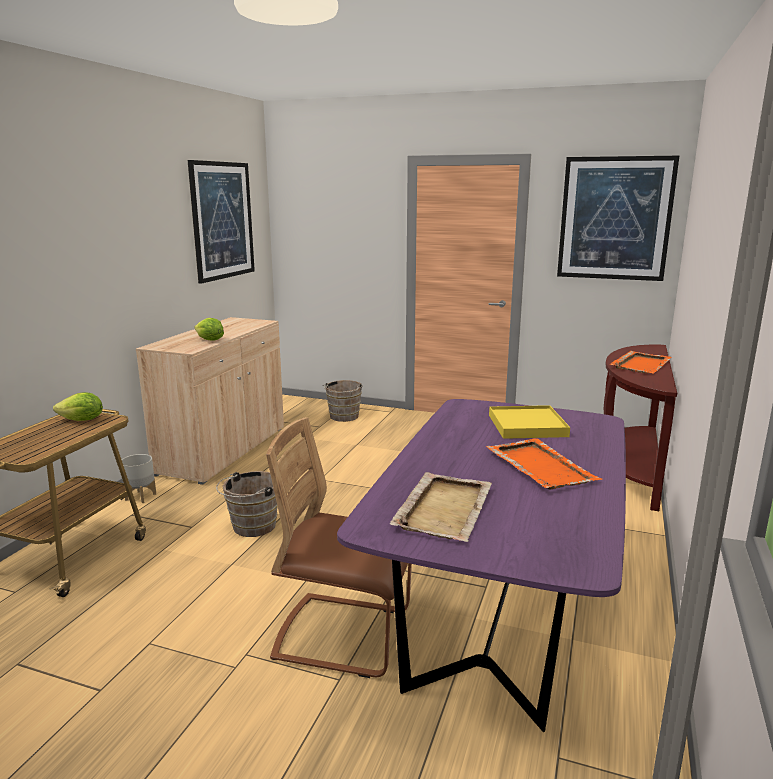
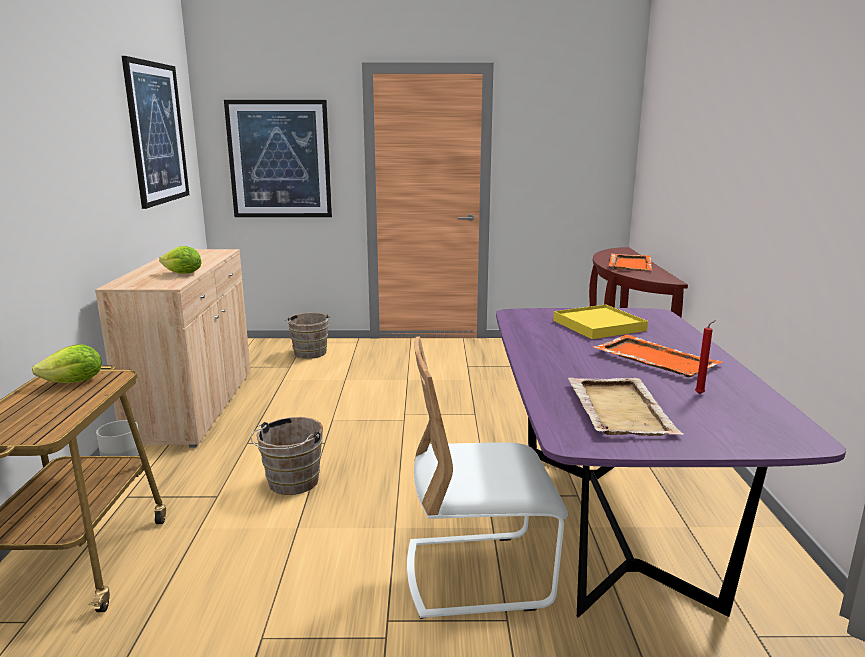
camera: 20 degrees left, 0 degrees up
(344, 635) = (477, 574): brown chair -> white chair
(541, 507) = (701, 394): none -> red candle
(615, 219) = (576, 128): picture -> picture (279, 159)

